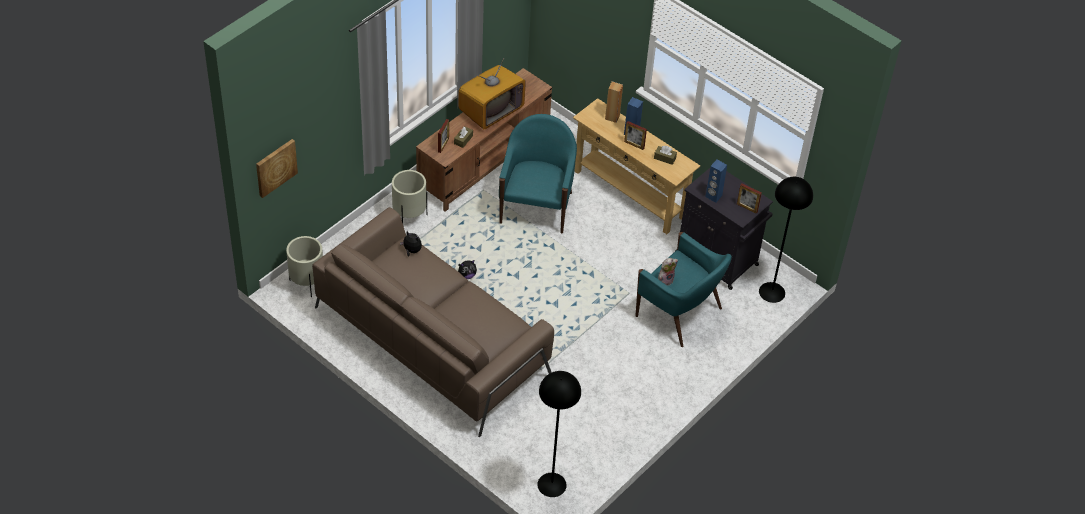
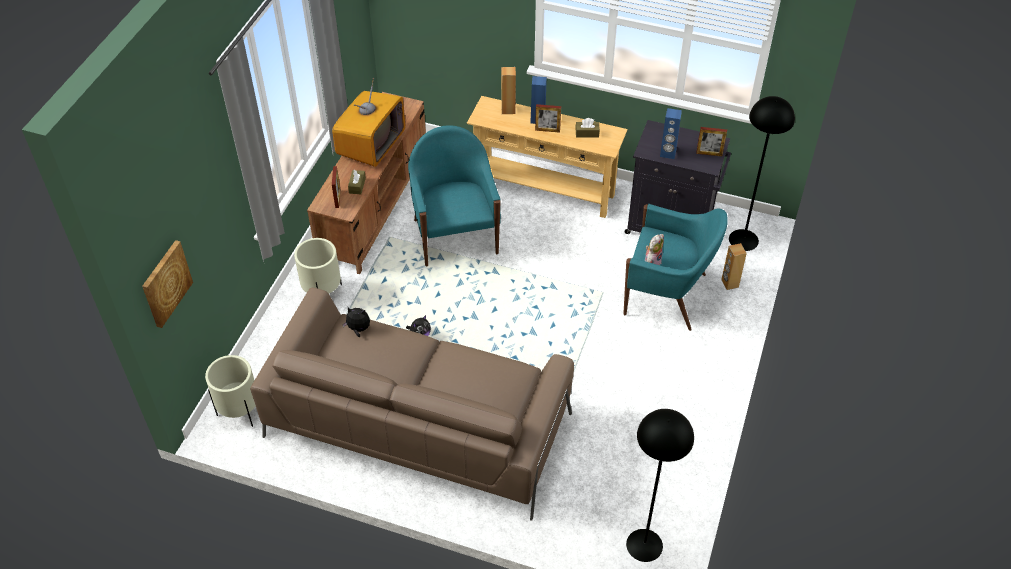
camera: 20 degrees left, 0 degrees up
(737, 322) = (729, 283): none -> brown speaker

